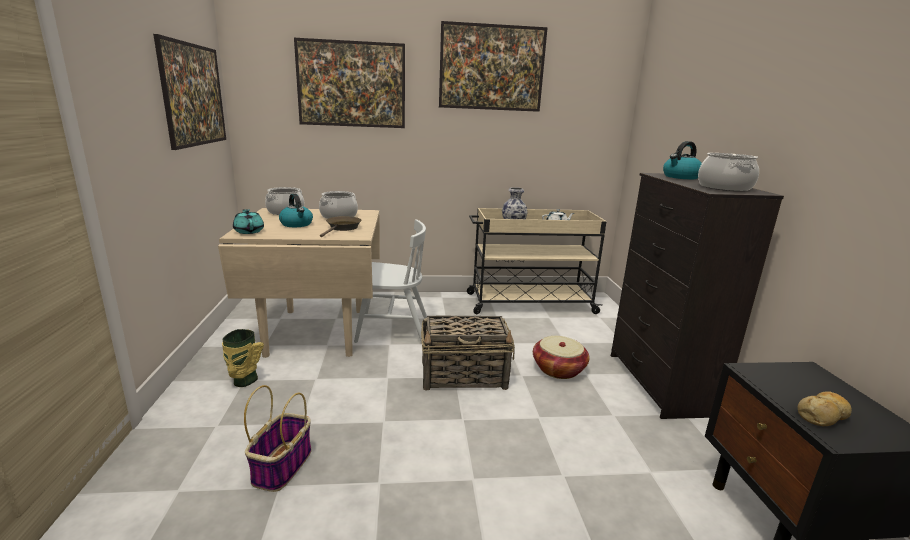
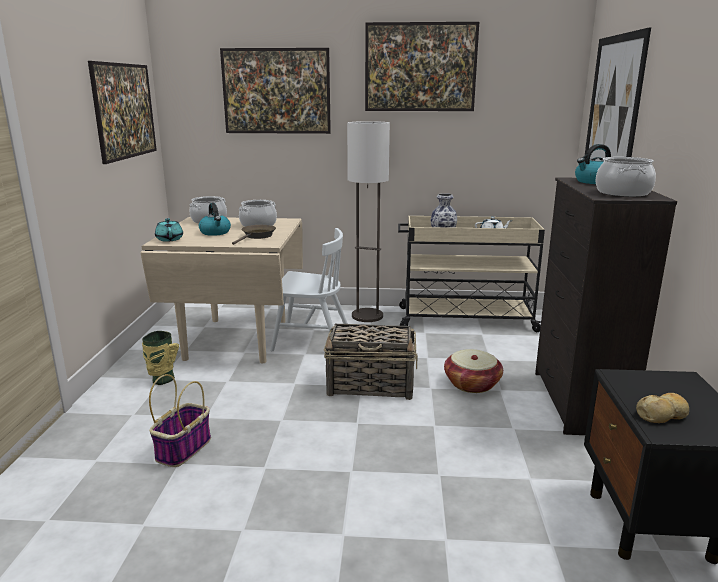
camera: 10 degrees right, 0 degrees up
(439, 302) = (367, 316): none -> floor lamp
(676, 108) = (613, 105): none -> picture

